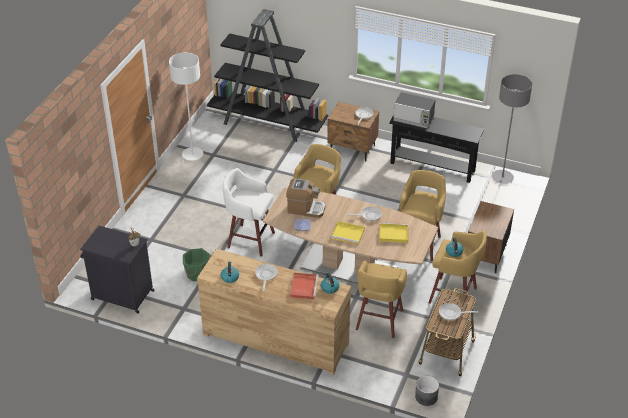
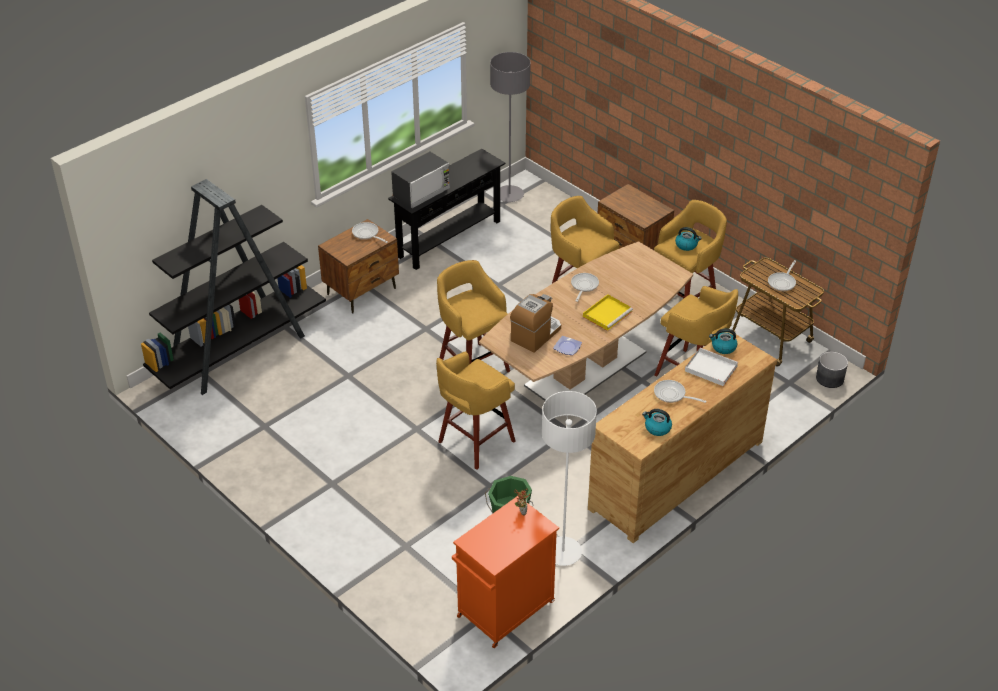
camera: 65 degrees left, 0 degrees up
(121, 295) = (504, 610): black cabinet -> orange cabinet
(192, 155) = (246, 448): white floor lamp -> white floor lamp (563, 552)
(249, 239) = (474, 443): white stool -> yellow stool
(303, 286) = (710, 368): red tray -> white tray
(392, 234) = (630, 279): yellow tray -> none

